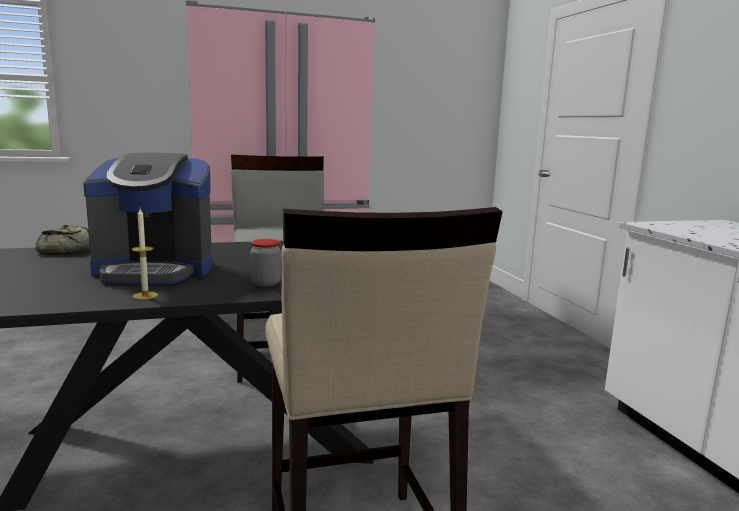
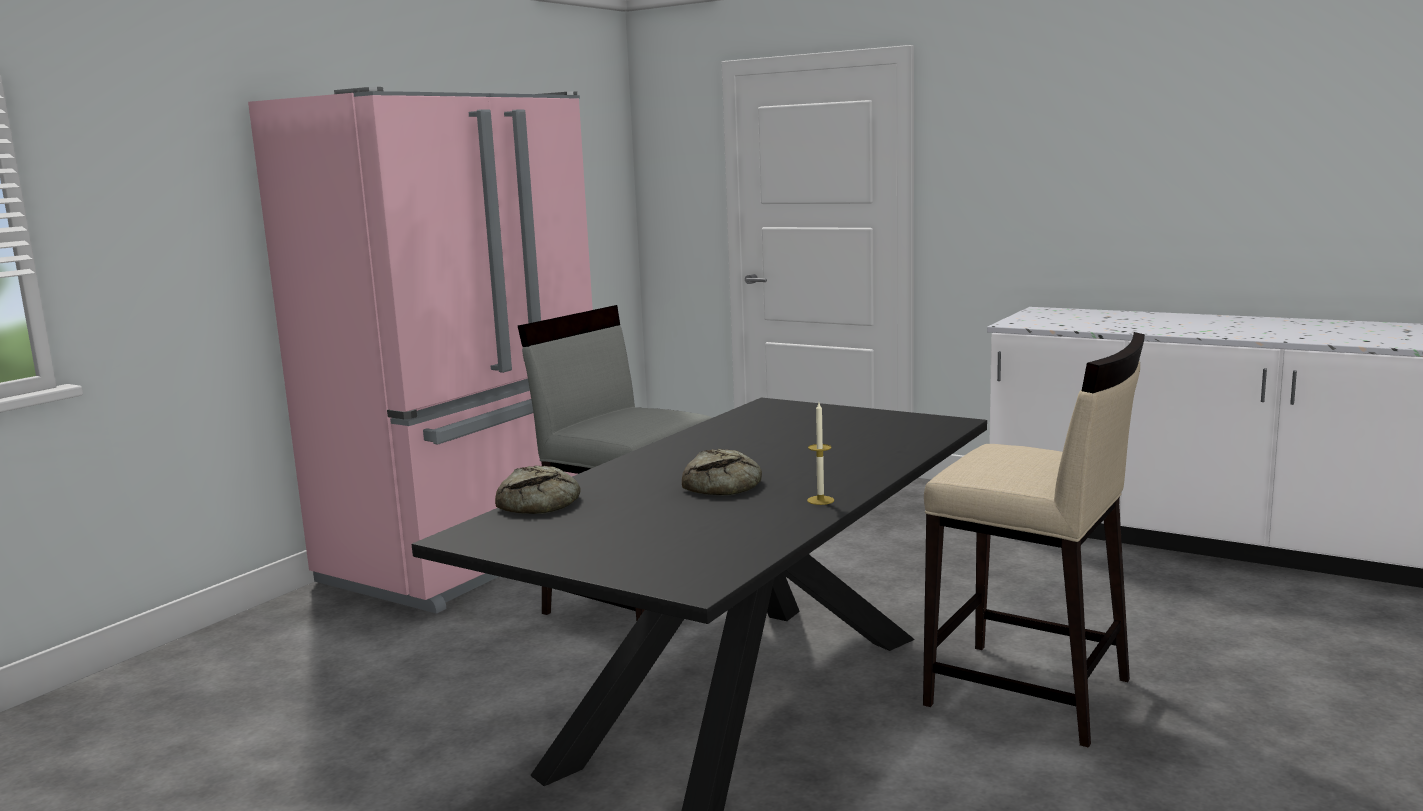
camera: 40 degrees left, 0 degrees up
(155, 270) = (726, 485): coffee machine -> bread
(266, 283) = (856, 461): jar -> none

